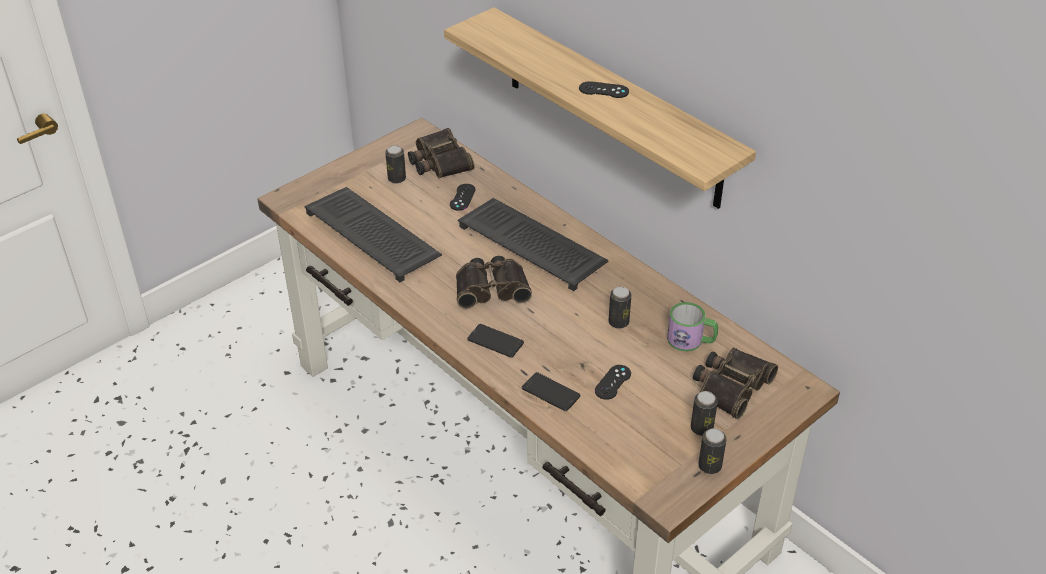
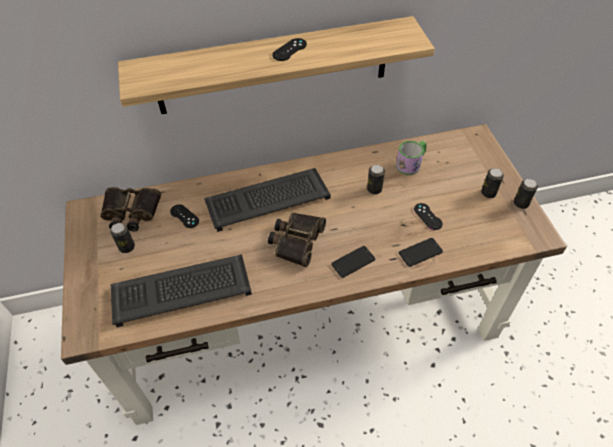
camera: 60 degrees left, 10 degrees up
(731, 385) = (459, 164): binoculars -> none

